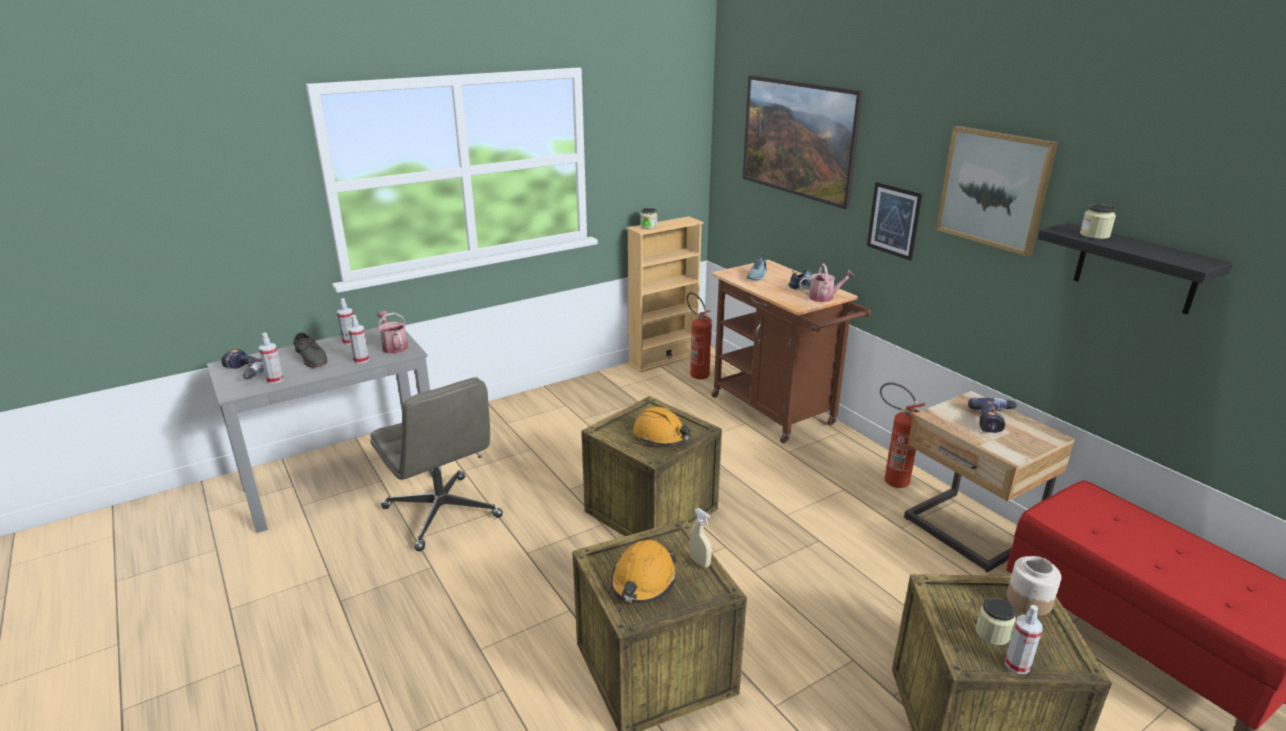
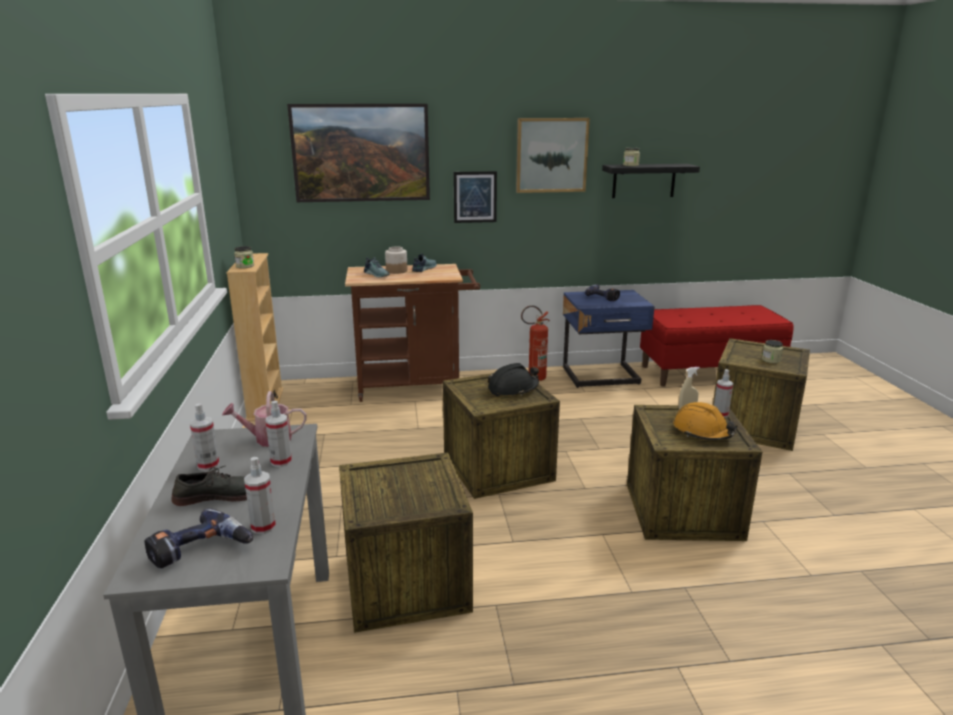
camera: 65 degrees left, 5 degrees down
(443, 513) = (406, 583): grey office chair -> crate
(661, 436) = (513, 389): orange hard hat -> black hard hat
(696, 373) = (312, 398): fire extinguisher -> none
(824, 297) = (447, 269): watering can -> none
(967, 533) = (602, 377): beige nightstand -> blue nightstand
(1017, 665) = (796, 361): spray bottle -> spray bottle (720, 414)
(1028, 600) = (748, 346): jar -> jar (396, 271)

